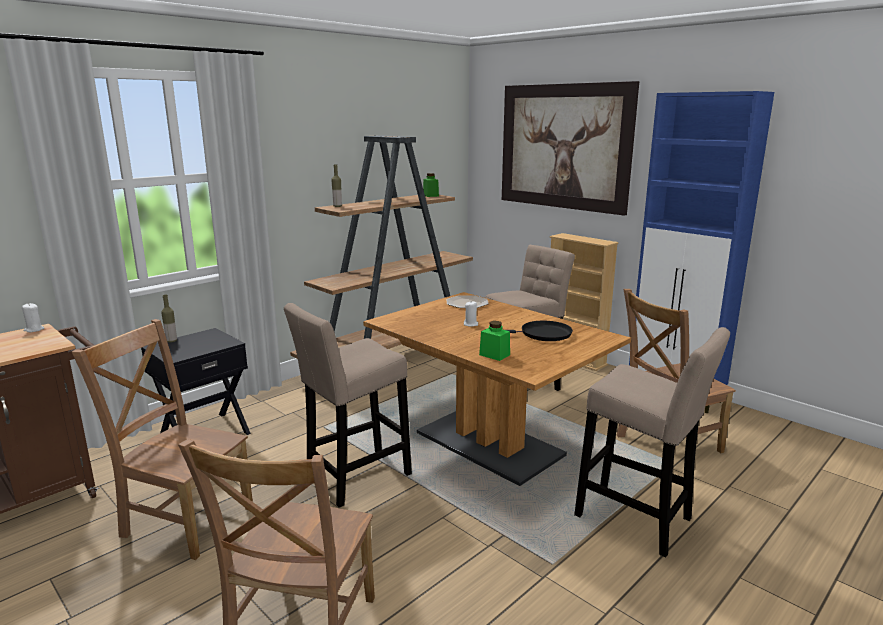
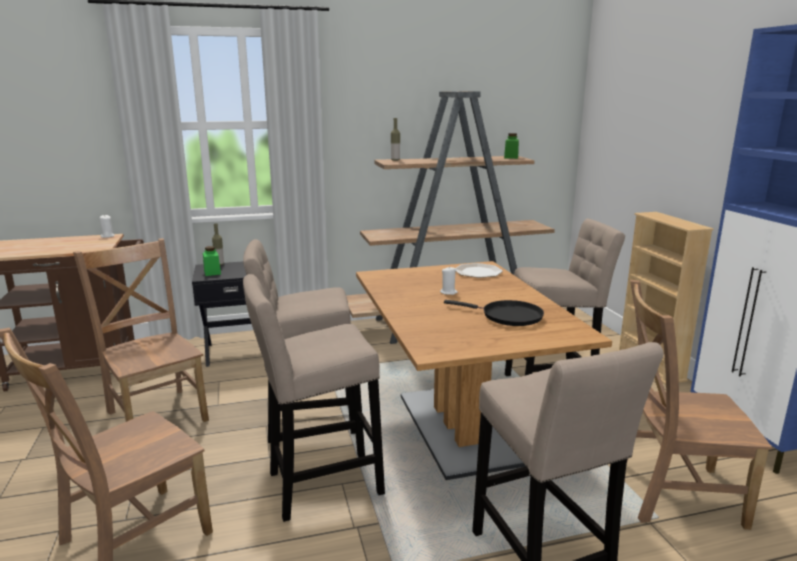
camera: 30 degrees right, 0 degrees up
(425, 526) = (318, 485): none -> beige stool
(494, 355) = (424, 326): green jar -> green jar (212, 272)
(564, 147) = (669, 106): picture -> none

